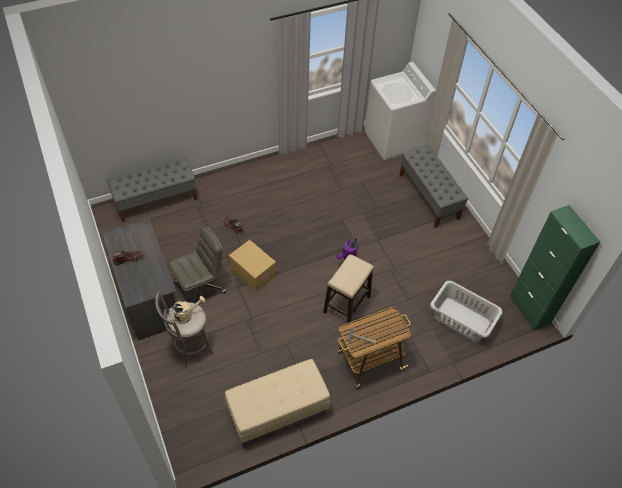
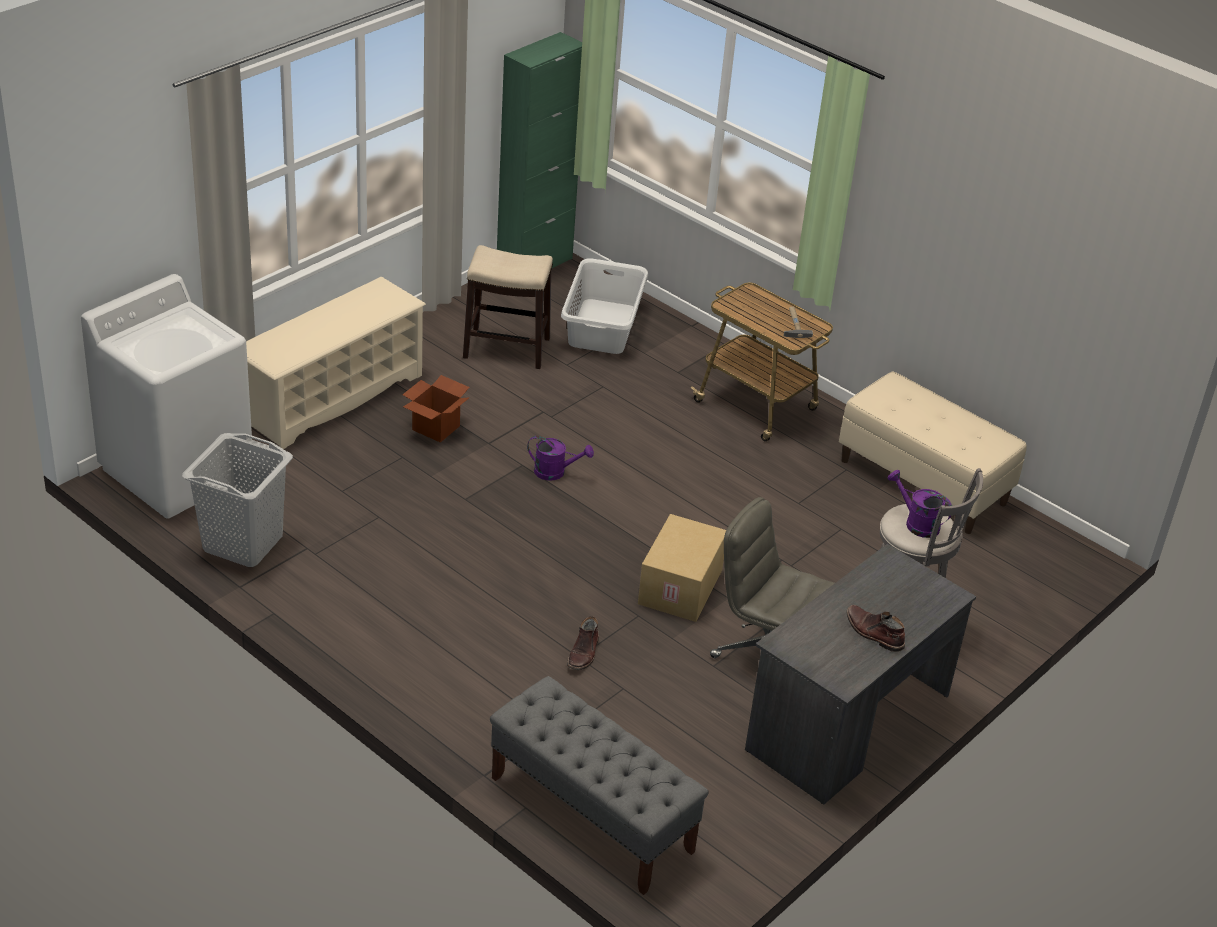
camera: 115 degrees left, 15 degrees down
(186, 315) = (916, 523): beige watering can -> purple watering can
(342, 148) = (242, 543): none -> grey laundry basket
(346, 305) = (666, 451): stool -> stool (507, 348)
(395, 225) = (436, 428): none -> cardboard box
(429, 197) = (333, 397): grey bench -> beige shoe rack

